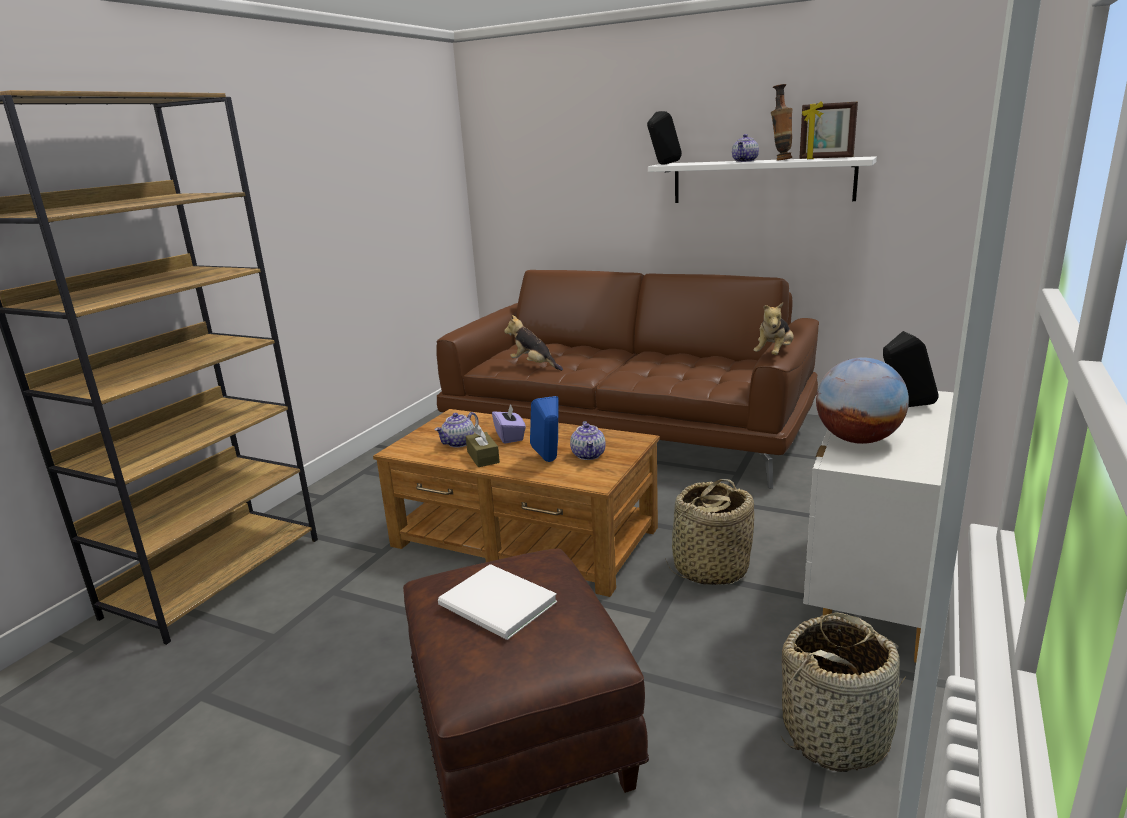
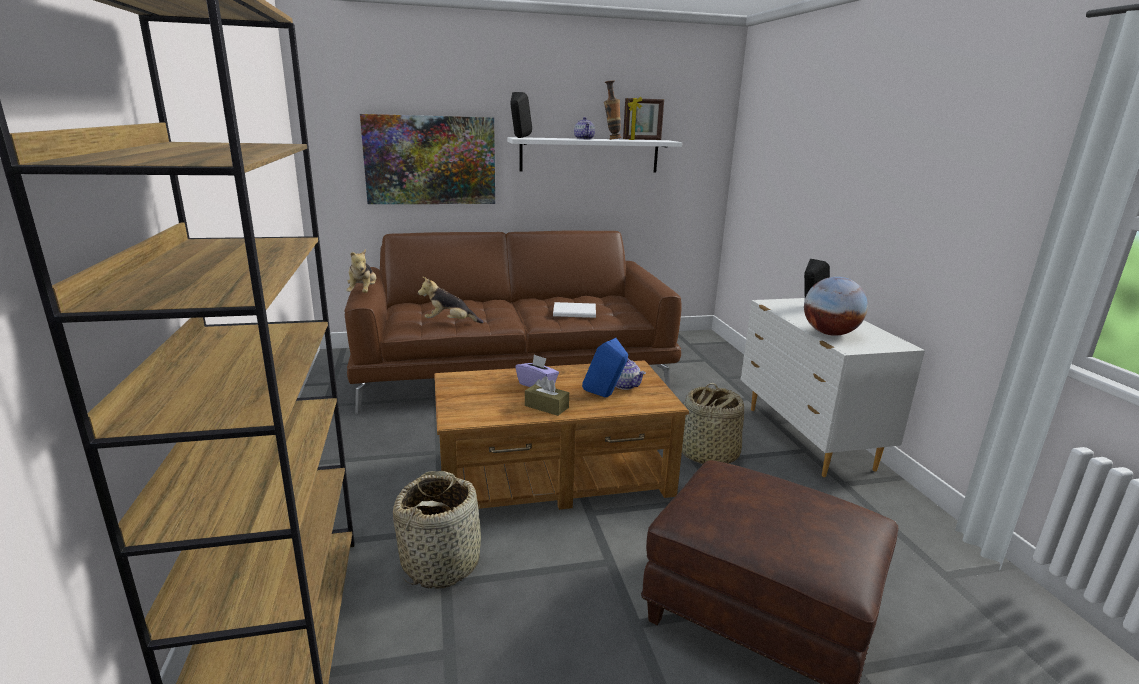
camera: 40 degrees left, 0 degrees up
(459, 443) = (503, 400): teapot -> none
(498, 606) = (772, 512): white book -> white book (576, 312)
(582, 192) = (430, 160): none -> picture
(774, 354) = (661, 287): plush toy -> plush toy (363, 292)
(836, 734) = (899, 527): basket -> basket (441, 562)

